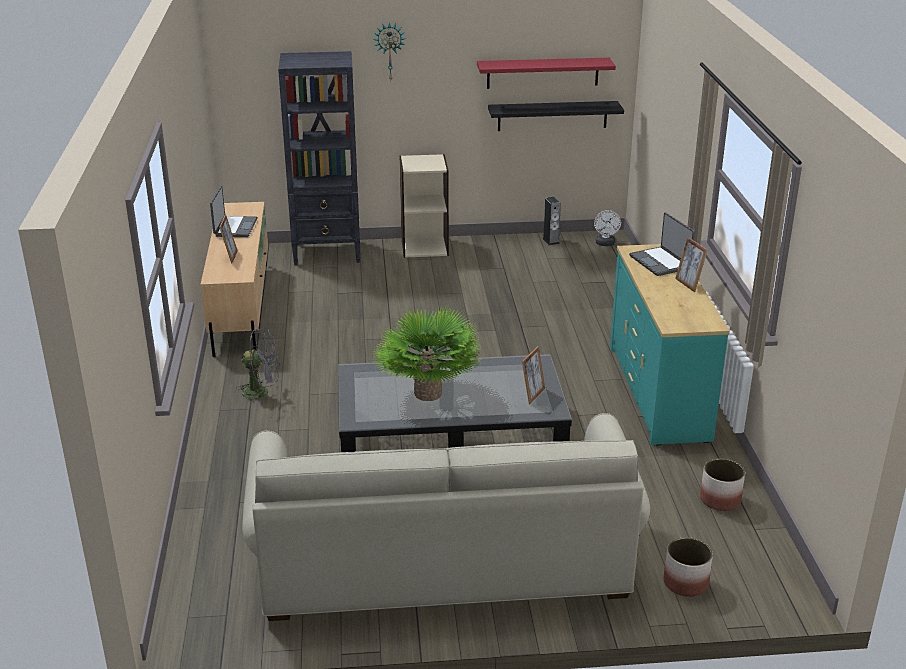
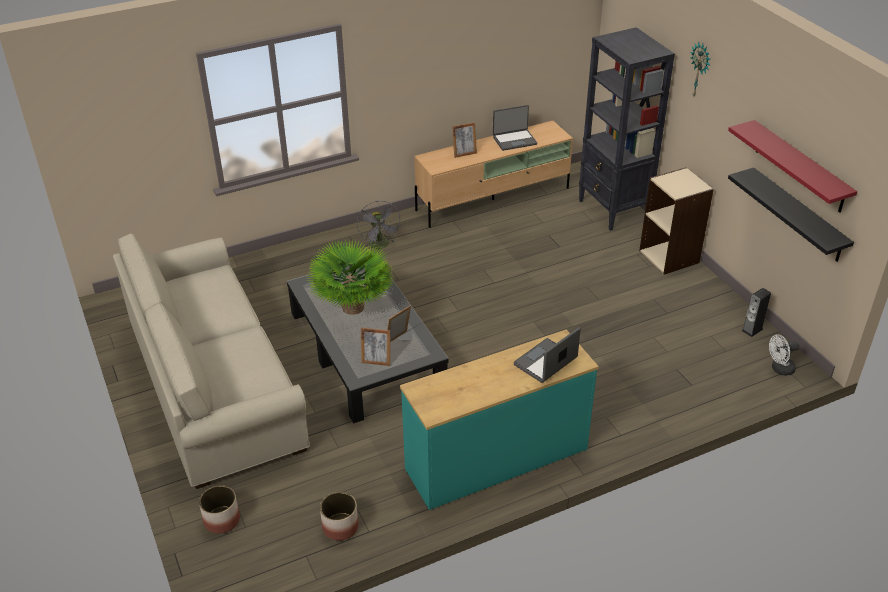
camera: 70 degrees right, 10 degrees up
(688, 284) = (508, 388): picture frame -> picture frame (398, 339)

